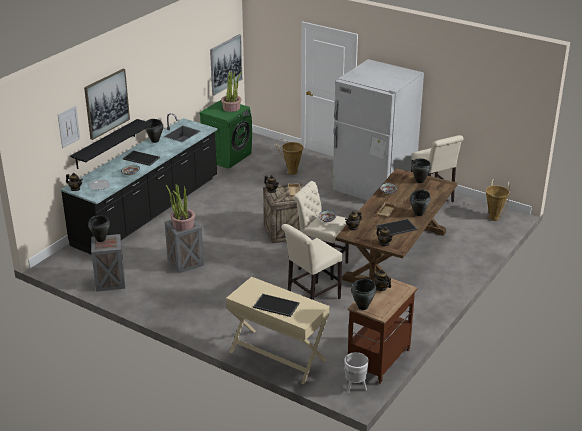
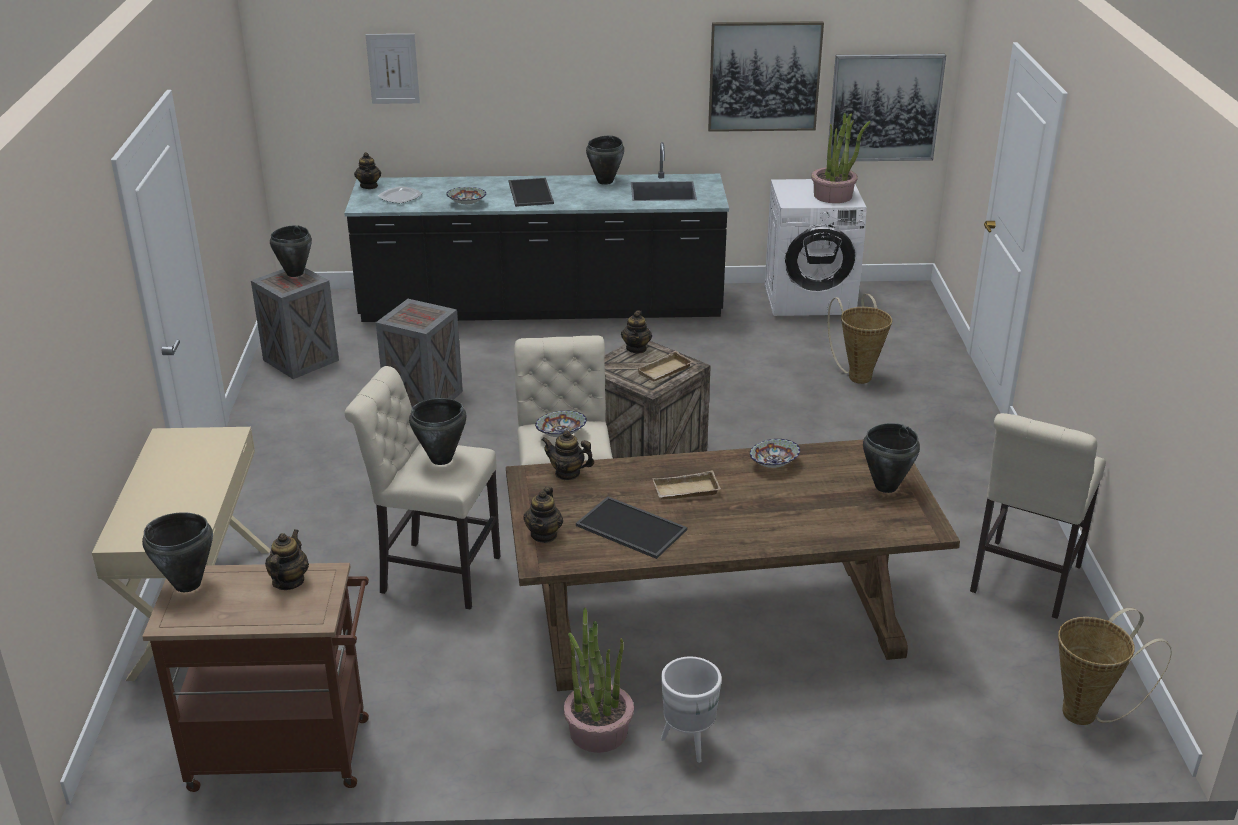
camera: 55 degrees right, 0 degrees up
(105, 144) = (488, 140): black shelf -> none
(106, 103) = (499, 60): picture -> picture (764, 76)
(183, 225) = (414, 316): potted plant -> potted plant (598, 730)
(227, 158) = (809, 302): green washing machine -> white washing machine
(275, 306) = (159, 488): tray -> none
(355, 388) = (152, 759): white planter -> white planter (688, 743)
(374, 186) = (954, 486): white fridge -> none
(419, 214) = (732, 536): black cooking pot -> black cooking pot (441, 459)

